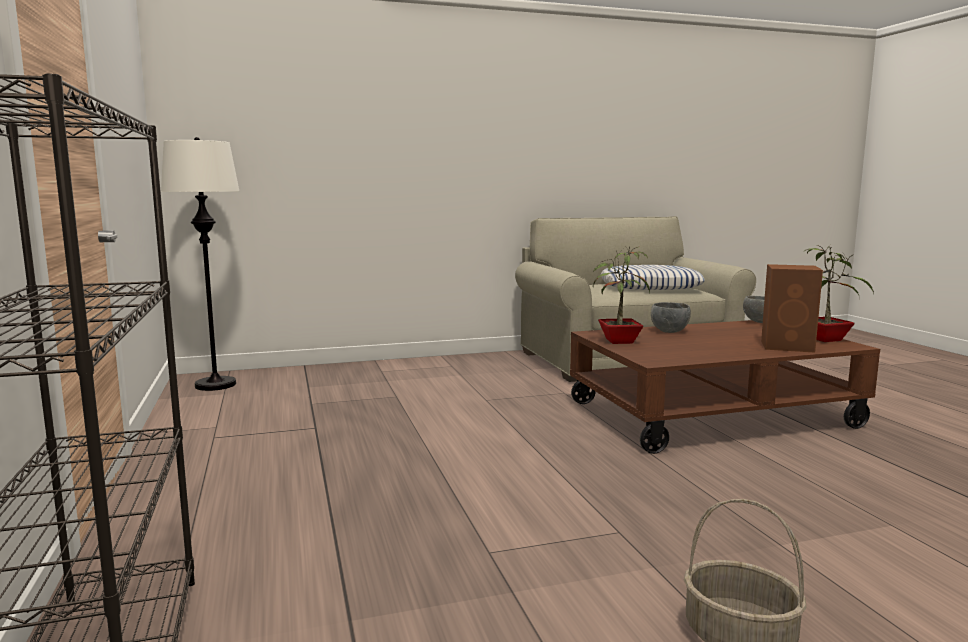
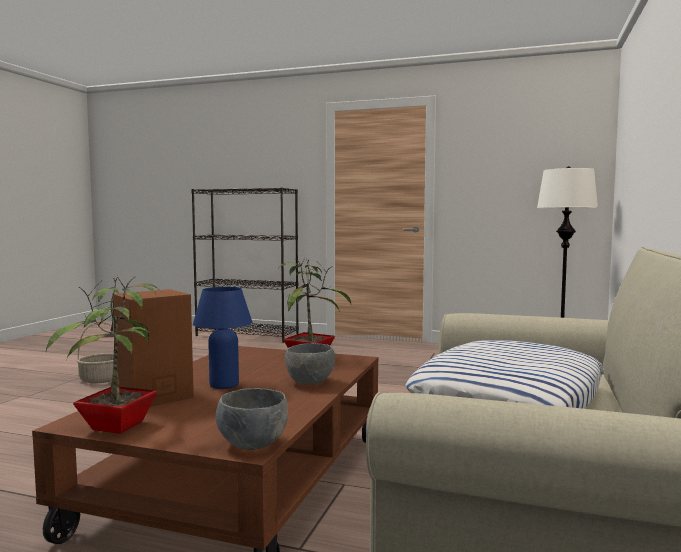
camera: 125 degrees right, 5 degrees down
(728, 342) = (224, 385): none -> blue table lamp

